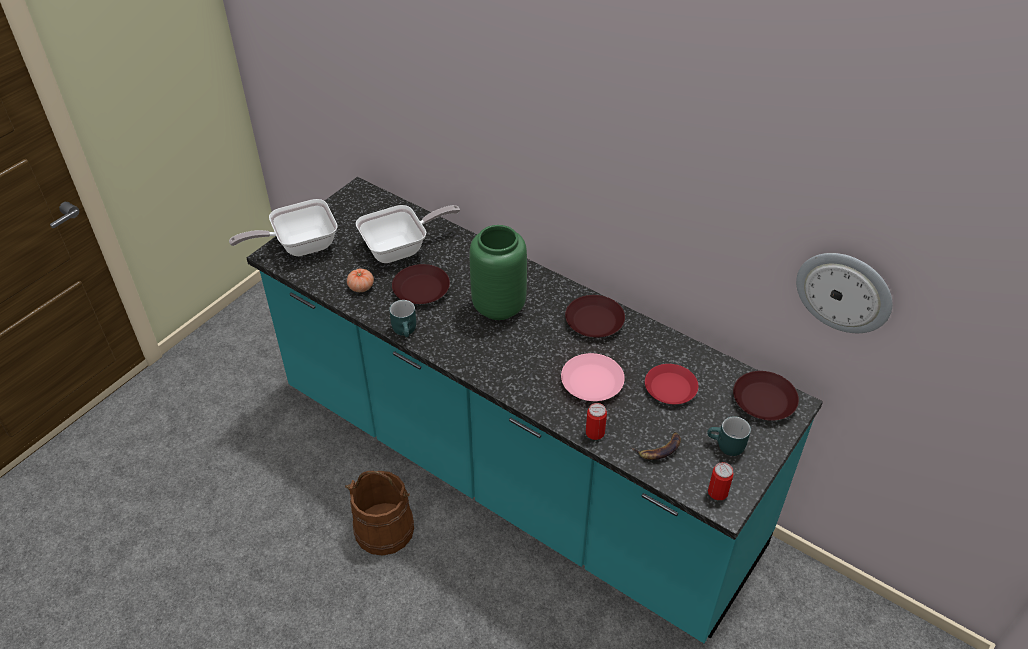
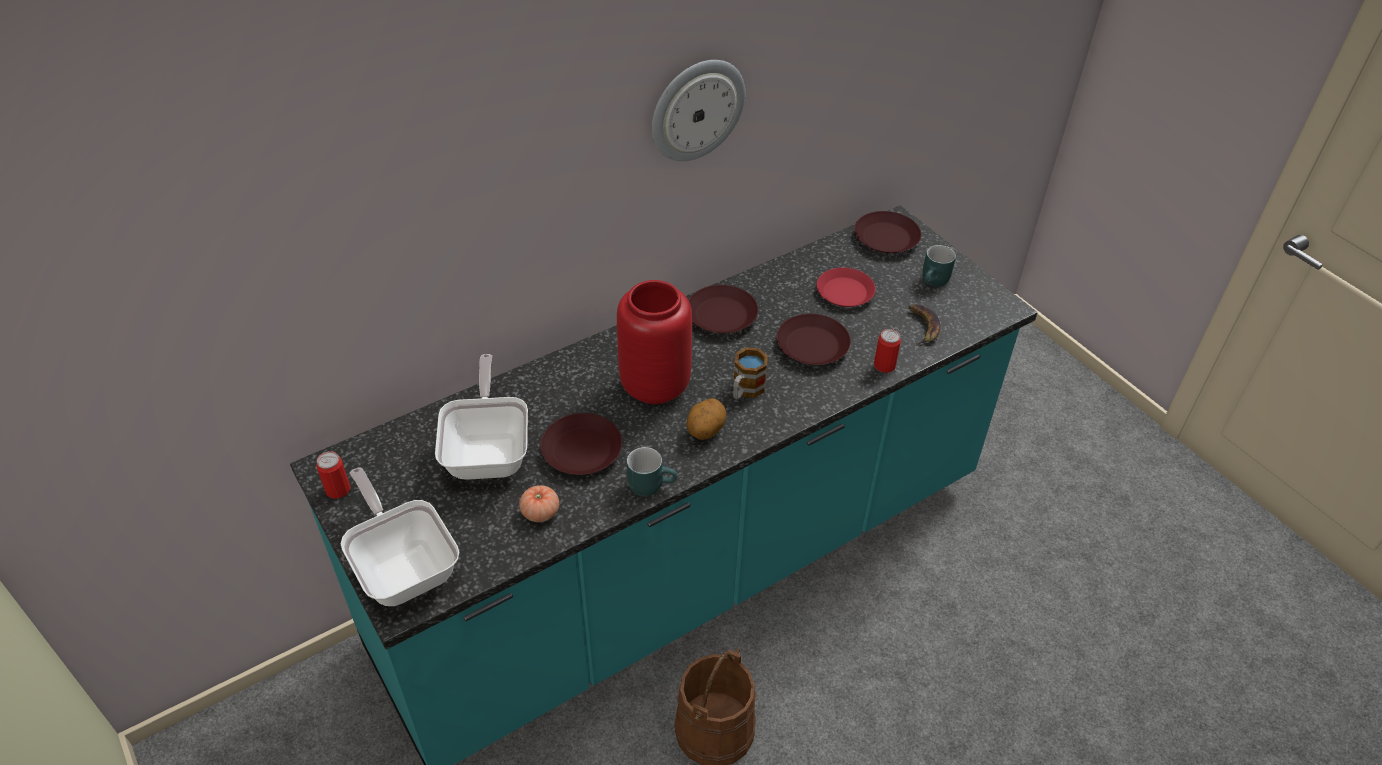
camera: 70 degrees left, 0 degrees up
(299, 246) = (404, 566): frying pan -> frying pan turned 150 degrees clockwise
(468, 344) = (705, 430): none -> potato
(498, 306) = (653, 386): green vase -> red vase
(520, 355) = (745, 390): none -> mug
(592, 382) = (813, 346): pink plate -> brown plate
(717, 492) = (987, 306): can -> can (338, 489)
(844, 291) = (902, 85): wall clock -> wall clock (696, 109)

